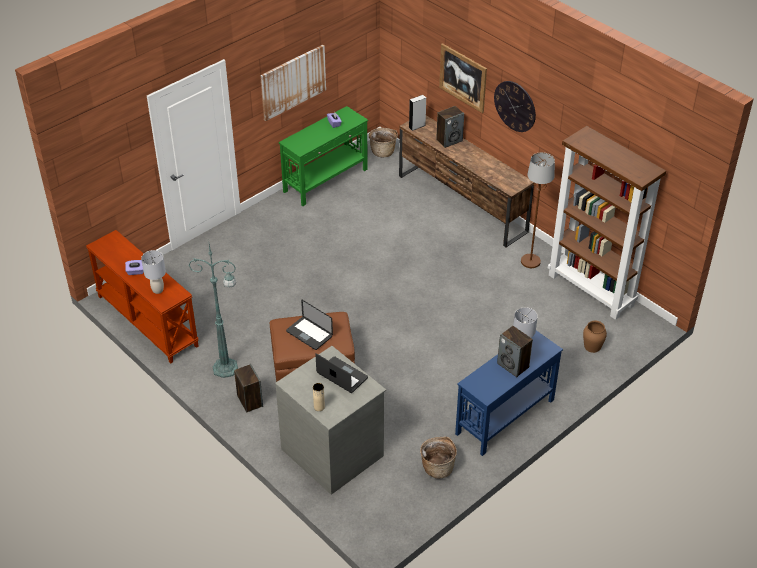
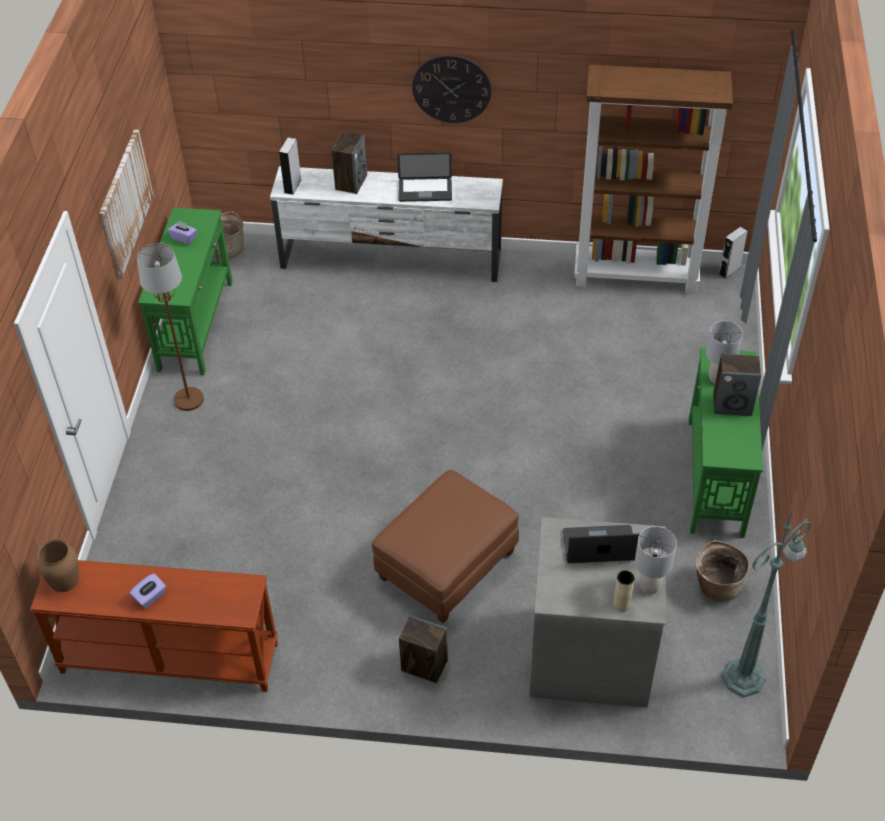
camera: 40 degrees left, 5 degrees up
(158, 290) = (212, 601): grey table lamp -> grey table lamp (649, 587)
(226, 368) = (347, 645): green floor lamp -> green floor lamp (745, 676)
(309, 334) = (446, 526): laptop -> laptop (425, 191)
(462, 204) = (392, 260): brown tv stand -> white tv stand
(463, 77) = (347, 85): picture -> none
(504, 417) = (714, 477): blue console table -> green console table
(530, 261) = (540, 282): brown floor lamp -> brown floor lamp (189, 400)
(592, 346) = (706, 337): brown vase -> brown vase (64, 579)
(653, 320) = (729, 271): none -> grey speaker

